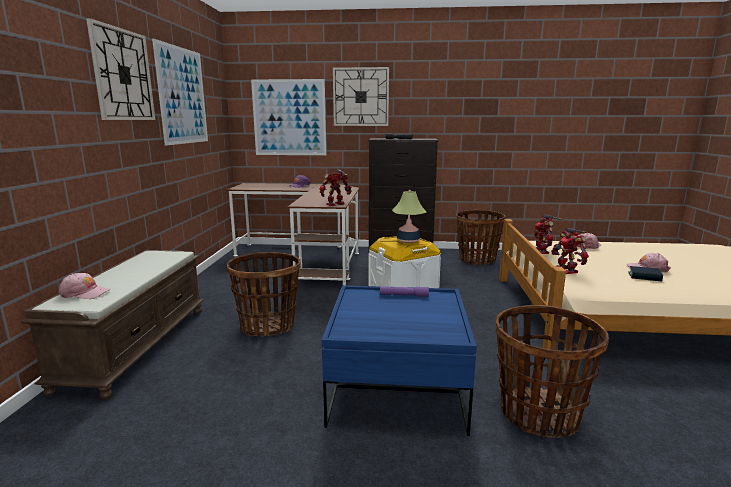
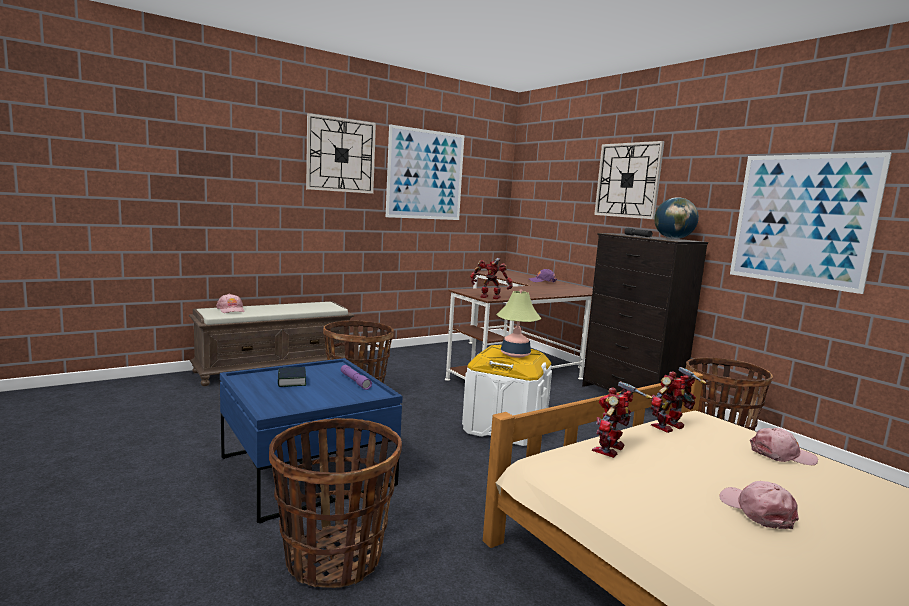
camera: 50 degrees right, 5 degrees down
(289, 118) = (556, 203): picture -> picture (802, 220)
(416, 138) = (673, 238): none -> globe
(644, 277) = (699, 509): book -> book (291, 381)

